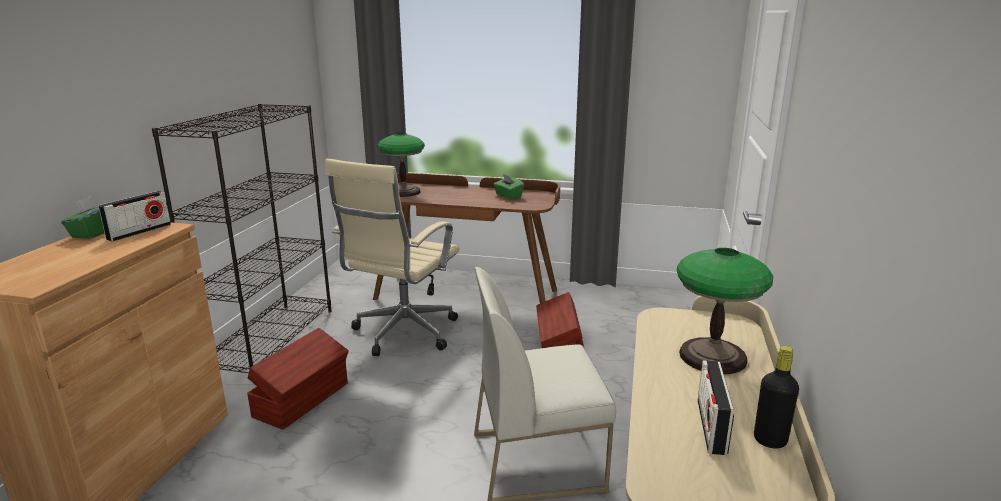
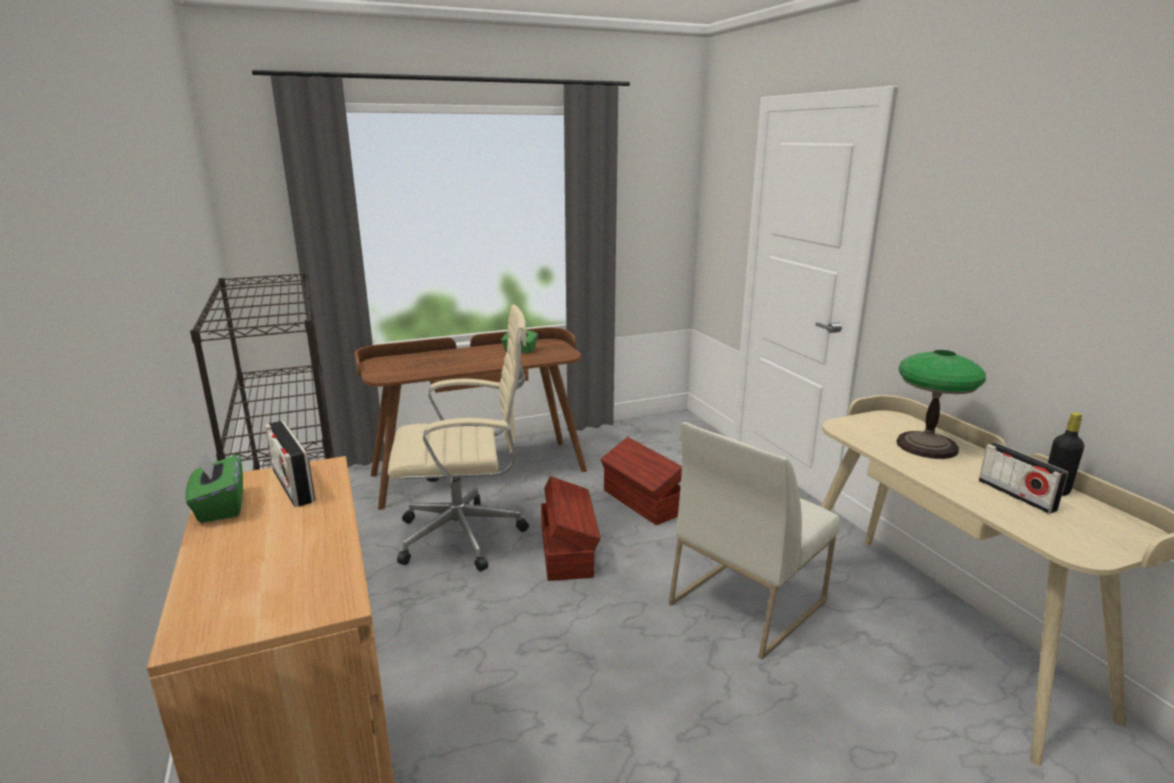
camera: 35 degrees left, 0 degrees up
(139, 232) = (293, 486): radio -> radio turned 150 degrees clockwise
(303, 399) = (451, 648): brown storage box -> brown storage box (567, 550)
(402, 334) = (467, 536): beige office chair -> beige office chair turned 90 degrees counterclockwise
(403, 192) = (397, 368): table lamp -> none

